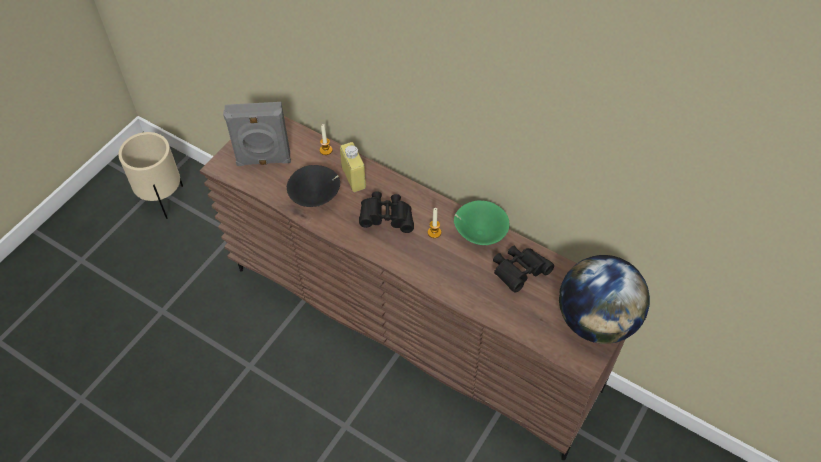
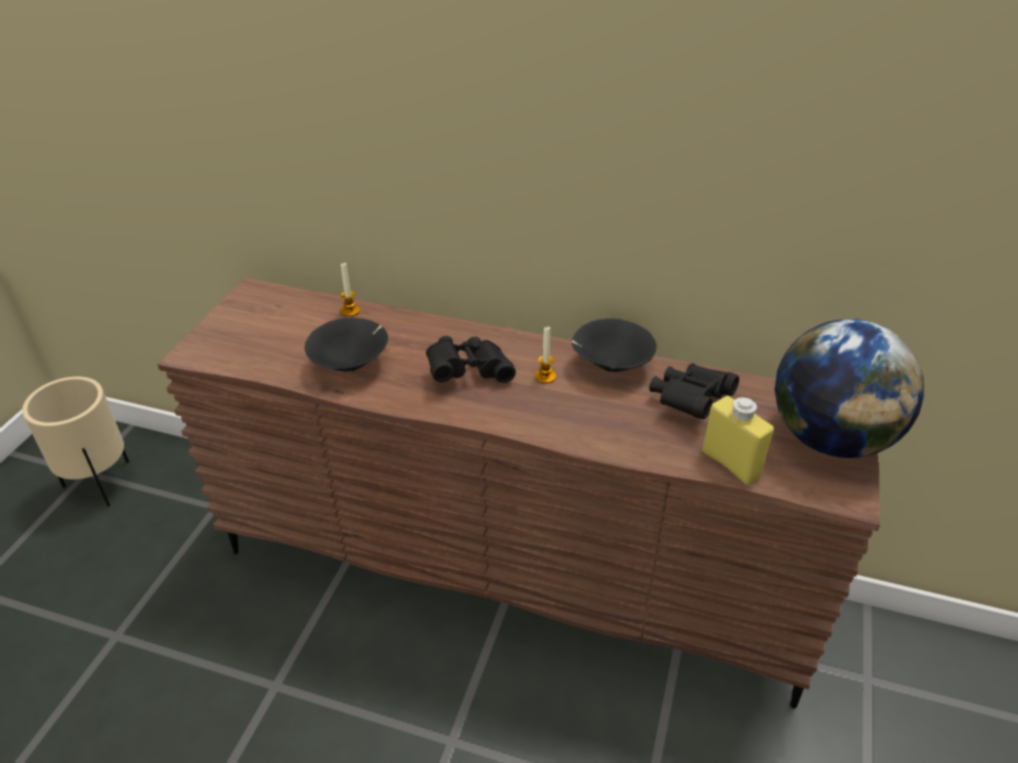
camera: 15 degrees left, 15 degrees down
(263, 161) = (258, 337): grey speaker -> none
(353, 178) = (402, 335): yellow bottle -> yellow bottle (731, 463)
(479, 233) = (610, 366): green bowl -> black bowl

